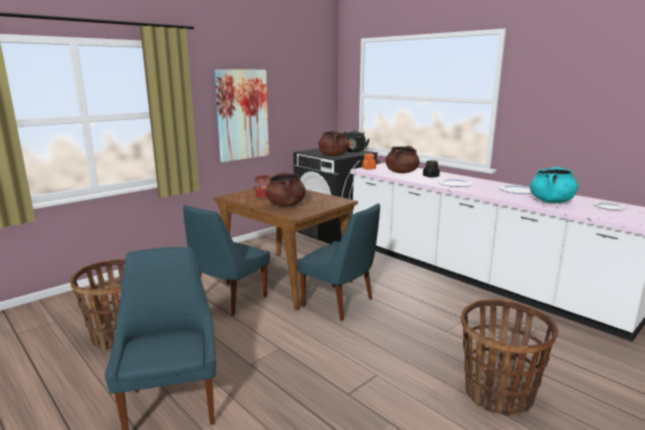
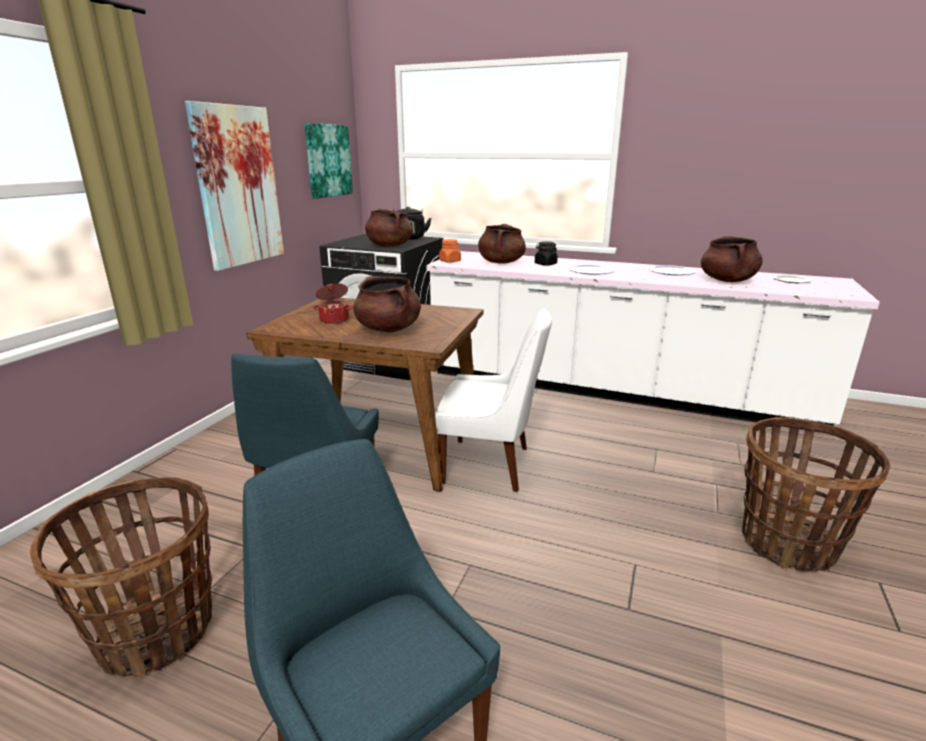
camera: 25 degrees left, 5 degrees up
(311, 99) = (328, 160): none -> picture
(340, 303) = (490, 465): blue chair -> white chair
(551, 201) = (727, 280): turquoise cooking pot -> brown cooking pot

